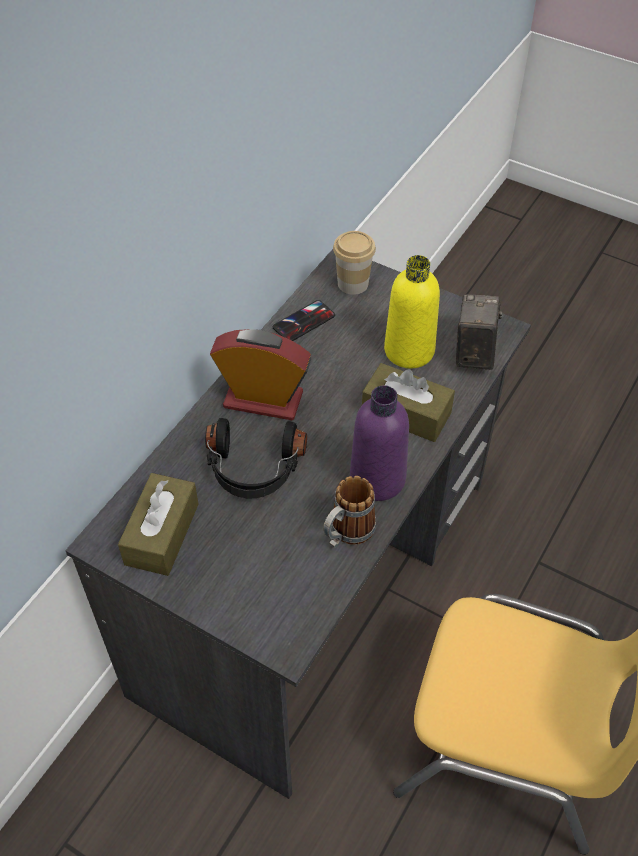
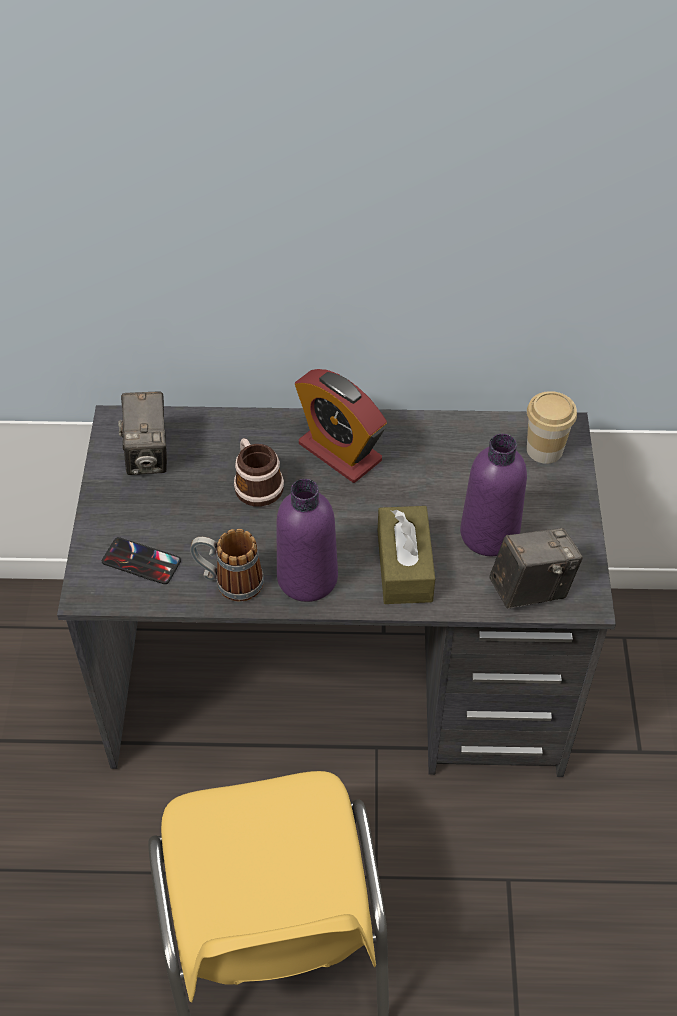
camera: 60 degrees right, 0 degrees up
(162, 534) = (148, 455): brown tissue box -> camera
(254, 469) = (256, 483): black headphones -> mug
(263, 400) = (340, 452): alarm clock -> alarm clock turned 150 degrees clockwise
(304, 322) = (460, 436): phone -> phone (141, 561)
(409, 350) = (489, 534): yellow bottle -> purple bottle

